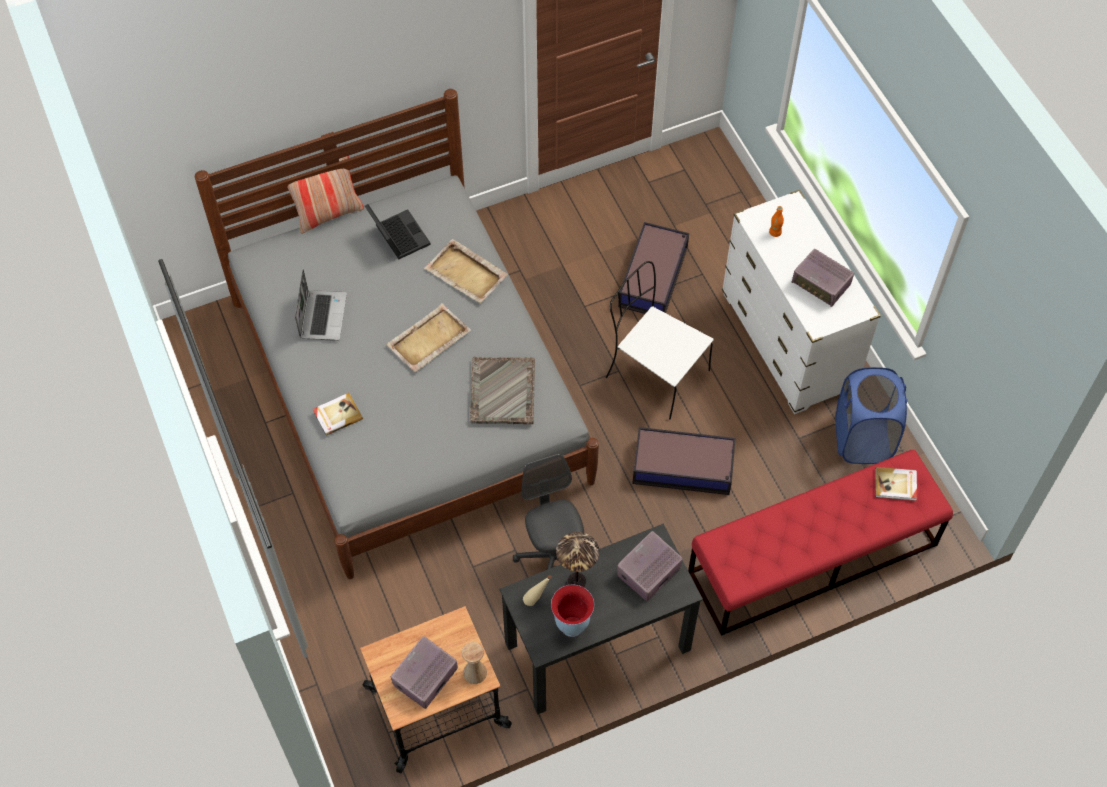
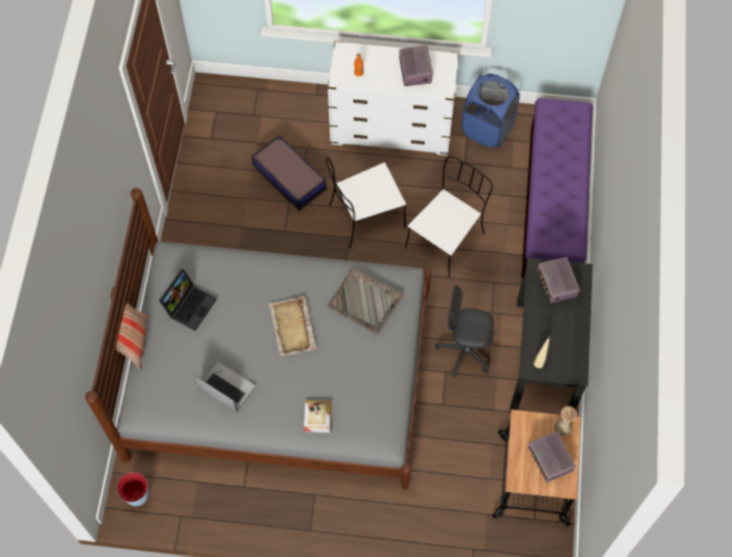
camera: 60 degrees left, 5 degrees up
(397, 236) = (190, 305): laptop -> laptop turned 120 degrees clockwise
(466, 273) = (253, 276): beige tray -> none
(571, 626) = (570, 349): vase -> vase (138, 498)
(576, 582) = (540, 330): table lamp -> none
(684, 468) = (446, 239): storage box -> white chair
(812, 558) = (552, 203): red bench -> purple bench
(821, 284) = (415, 70): radio -> radio turned 75 degrees counterclockwise
(896, 485) = (557, 121): book -> none

